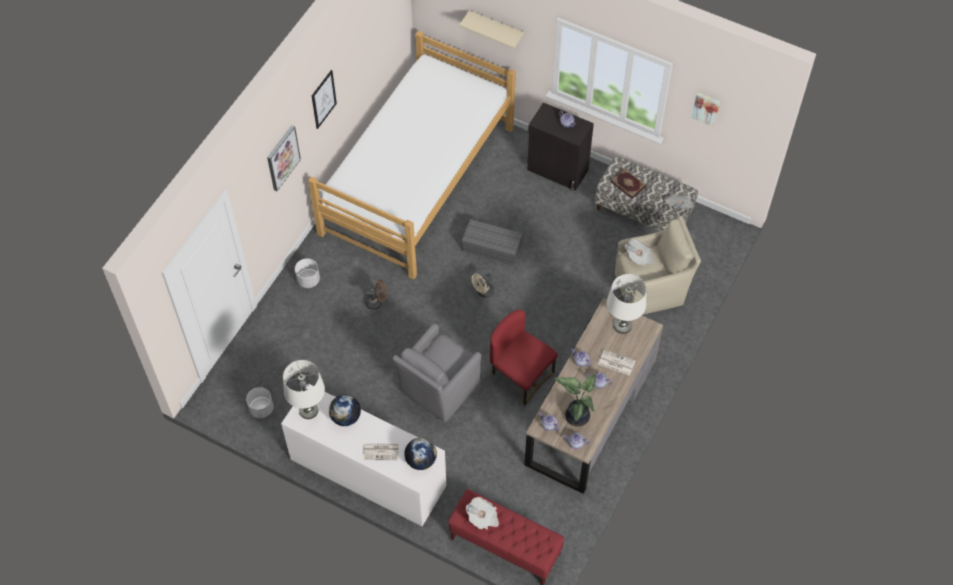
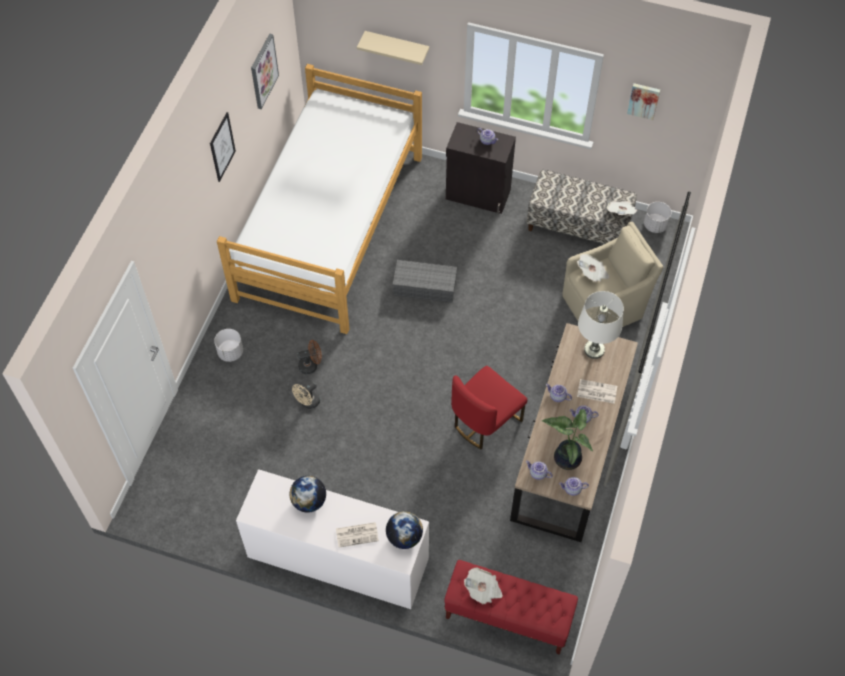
camera: 10 degrees left, 0 degrees up
(261, 408) = (204, 504): white planter -> white planter (655, 225)
(282, 157) = (187, 217): picture -> picture (263, 71)
(308, 410) = (265, 500): white table lamp -> none
(438, 389) = (398, 451): grey armchair -> none
(483, 292) = (425, 337): beige fan -> beige fan (308, 403)
(520, 375) = (485, 421): red chair -> red chair turned 75 degrees counterclockwise
(628, 184) = (562, 197): book -> none

